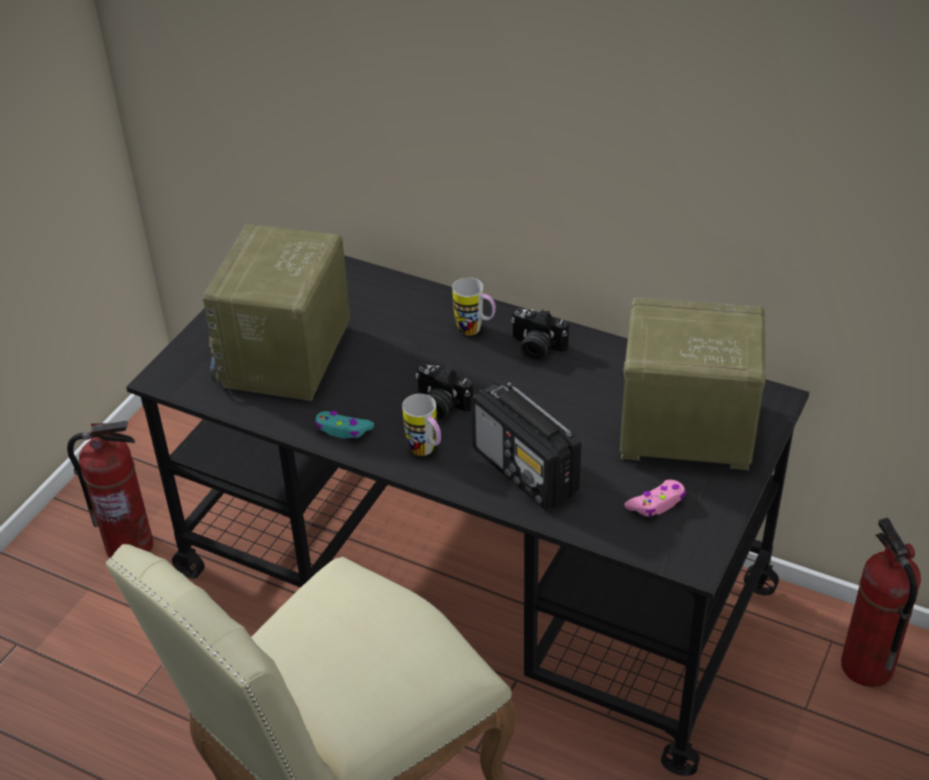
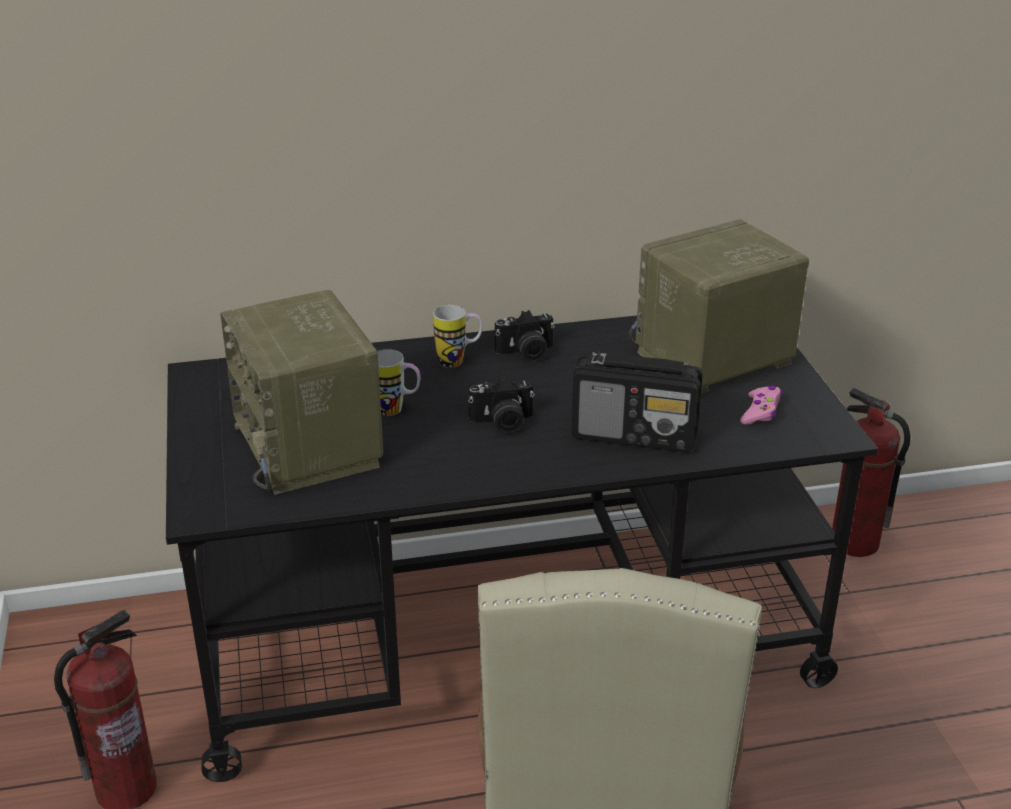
camera: 40 degrees left, 10 degrees down
(343, 429) = (439, 475): turquoise game controller -> none
(426, 452) = (536, 458): mug -> mug (397, 410)

